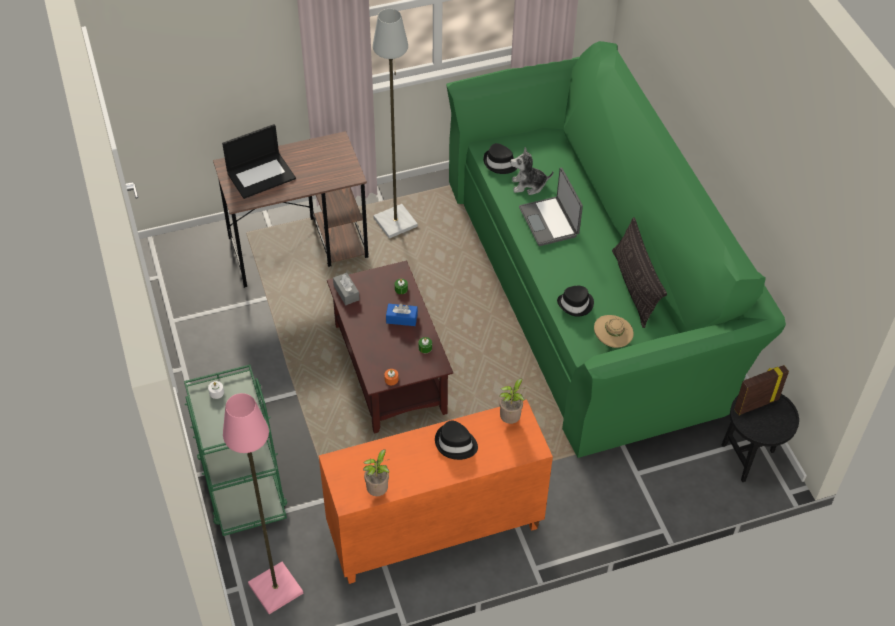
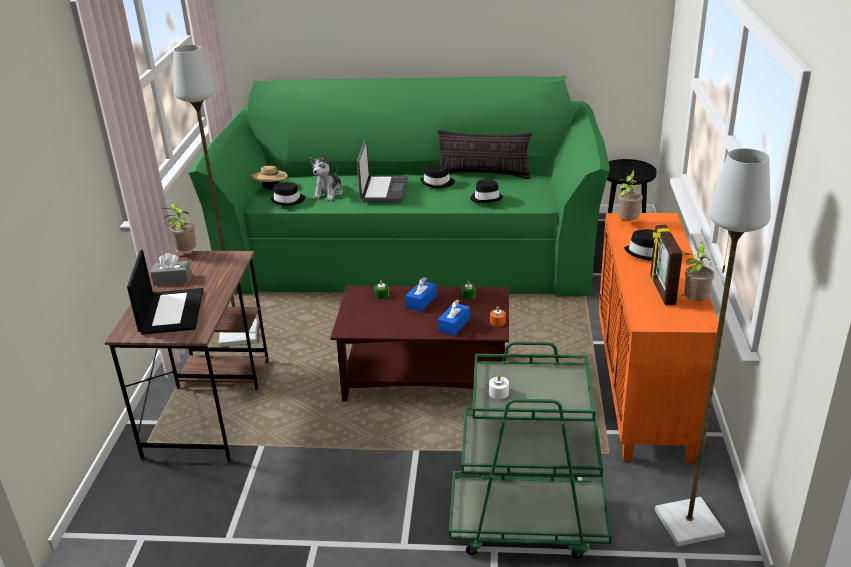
camera: 65 degrees left, 20 degrees down
(274, 588) = (688, 524): pink floor lamp -> grey floor lamp
(344, 144) = (186, 254): none -> potted plant
(346, 293) = (360, 328): grey tissue box -> grey tissue box (172, 279)
(374, 351) = (454, 325): none -> blue tissue box
(549, 222) = (383, 190): laptop -> laptop turned 90 degrees counterclockwise
(588, 257) = (437, 183): none -> black hat
(612, 340) = (535, 192): beige hat -> beige hat (271, 188)
(755, 404) = (616, 170): picture frame -> picture frame (661, 290)

